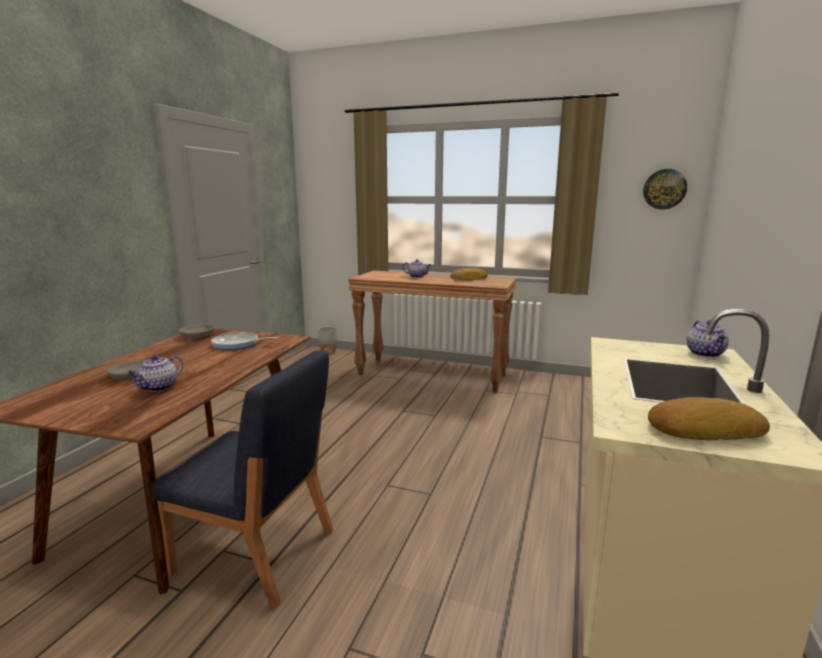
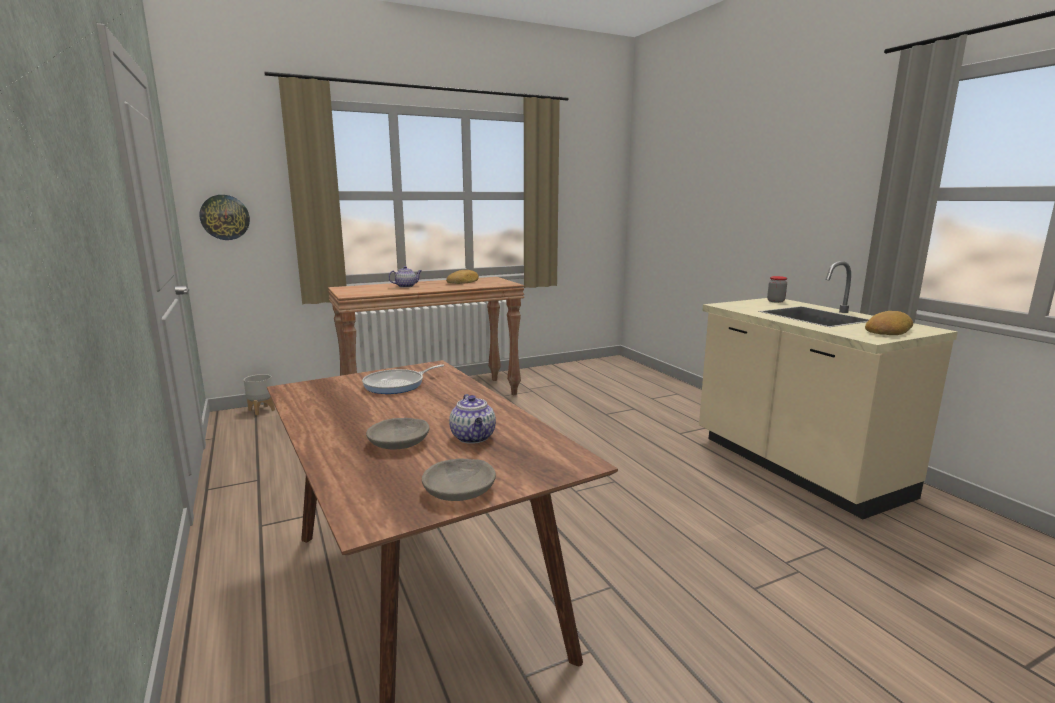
camera: 45 degrees left, 0 degrees up
(198, 336) = (312, 392): grey bowl -> grey bowl (460, 489)
(256, 552) = (585, 588): blue chair -> none
(664, 189) = (600, 186): wall clock -> wall clock (225, 217)
(705, 354) = (775, 301): teapot -> jar

